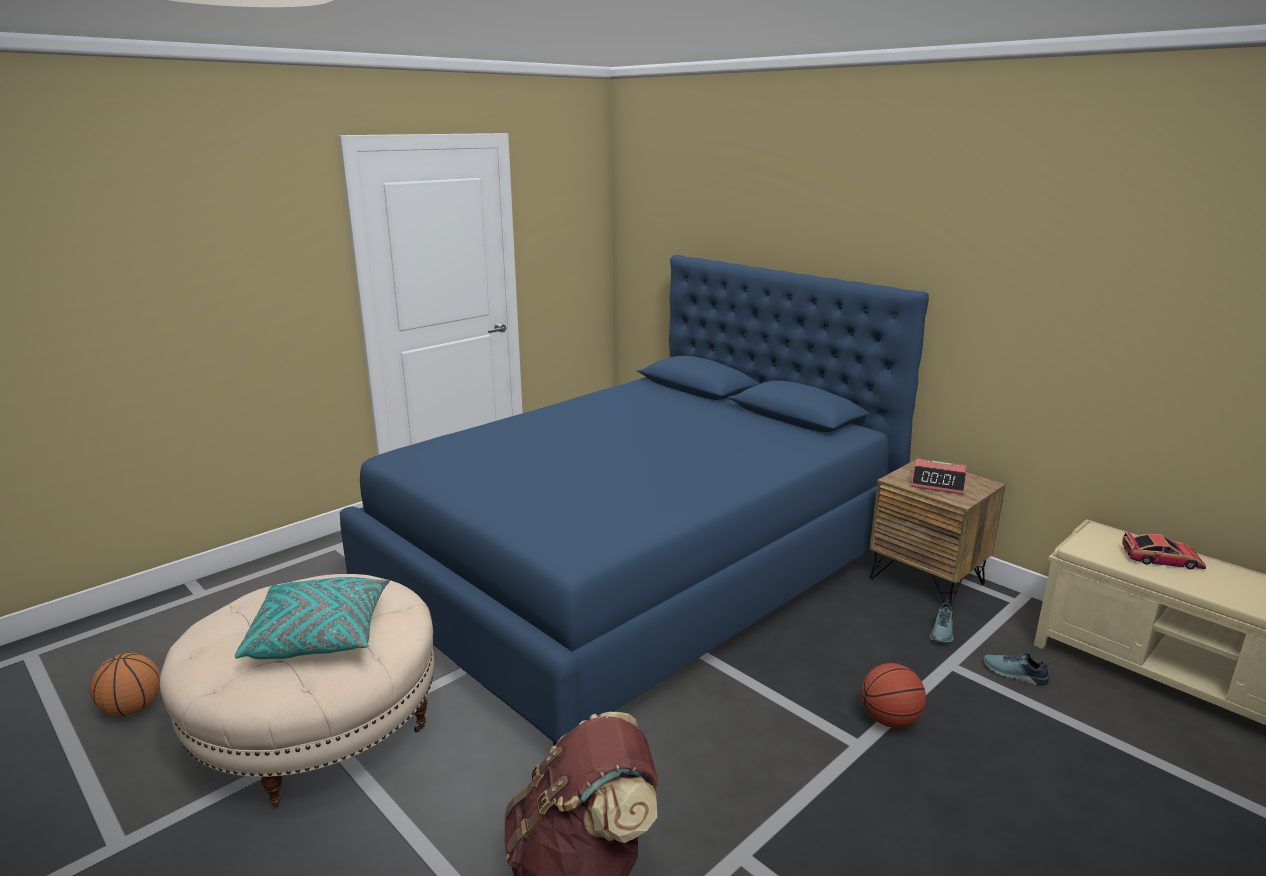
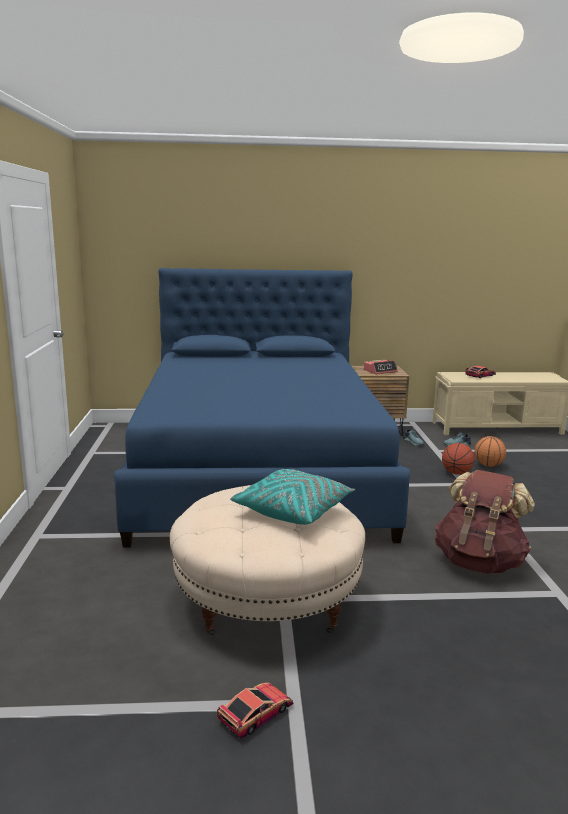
camera: 50 degrees left, 5 degrees down
(87, 827) = (256, 714): none -> toy car
(132, 709) = (121, 669): basketball -> basketball (488, 465)

